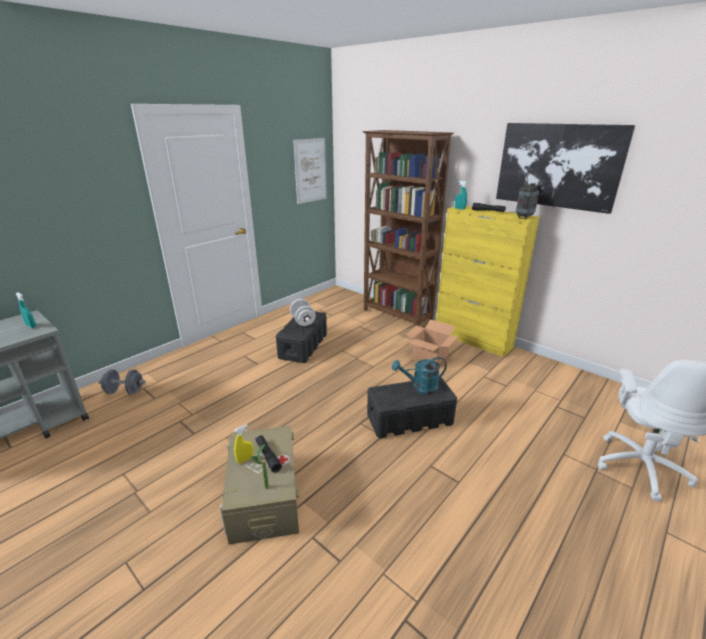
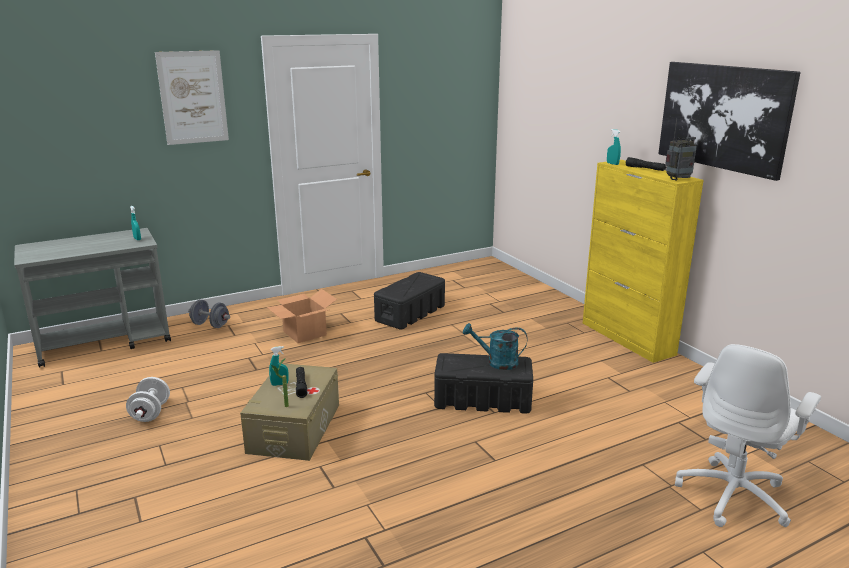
camera: 20 degrees right, 5 degrees down
(245, 460) = (279, 384): yellow spray bottle -> turquoise spray bottle
(303, 321) = (412, 283): white dumbbell -> white dumbbell (150, 413)
(310, 170) = (463, 108): picture -> picture (193, 97)
(397, 315) = (547, 299): brown bookcase -> none
(430, 357) = (554, 348): cardboard box -> cardboard box (305, 333)

